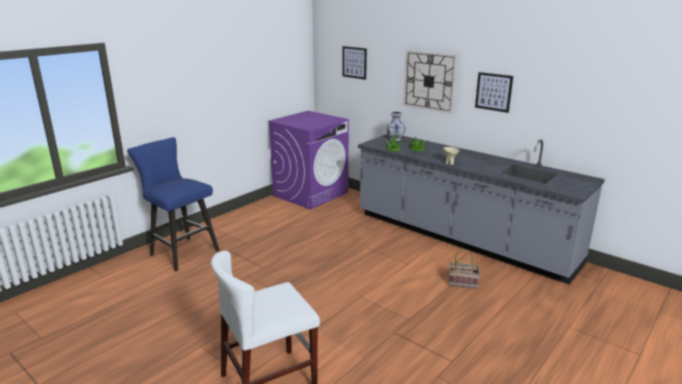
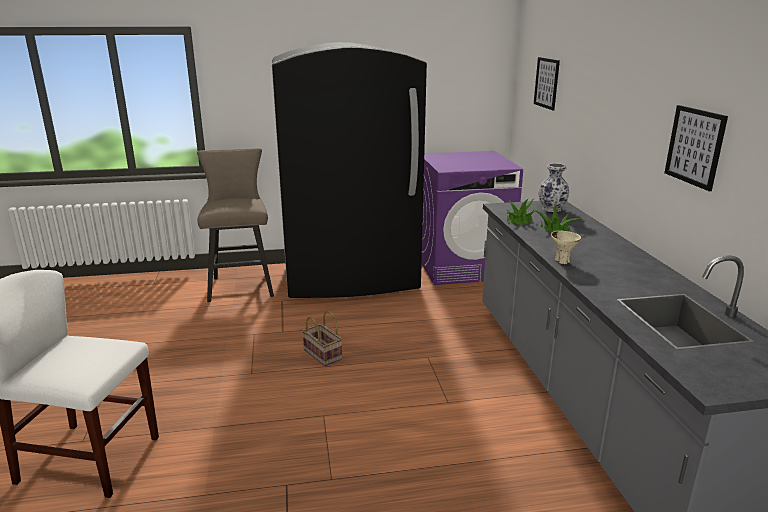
camera: 40 degrees right, 0 degrees up
(181, 252) = (241, 285): blue stool -> beige stool
(253, 222) = (351, 278): none -> black fridge
(429, 81) = (616, 118): wall clock -> none
(463, 282) = (487, 470): basket -> basket (324, 354)

